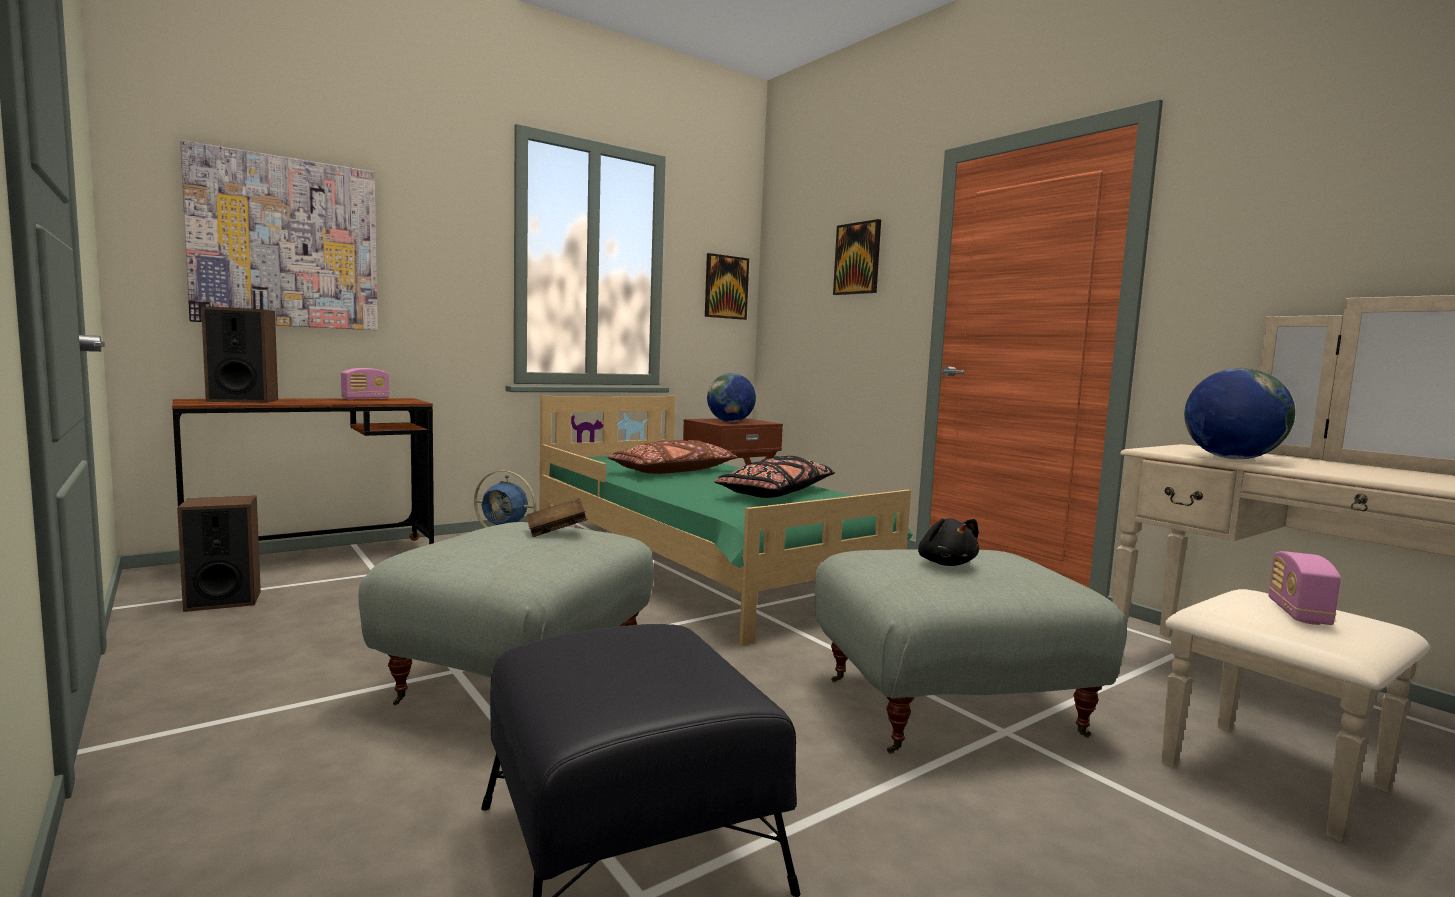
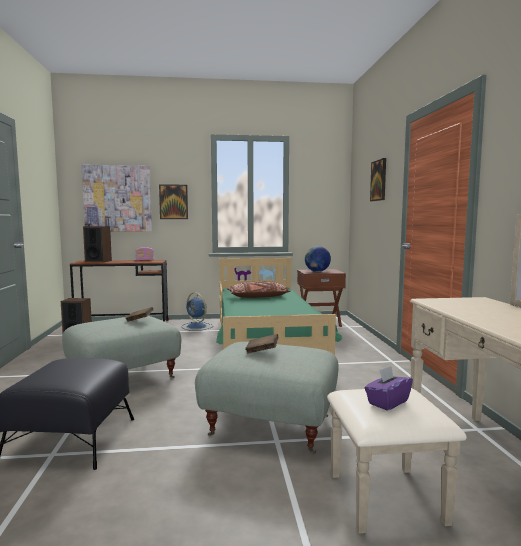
camera: 30 degrees right, 0 degrees up
(726, 287) = (328, 199): picture -> picture (173, 202)
(776, 493) = (279, 311): black pillow -> none
(945, 563) = (262, 351): black plush toy -> brown book
(1231, 458) = (458, 308): globe -> none
(1298, 613) = (387, 402): radio -> purple tissue box

